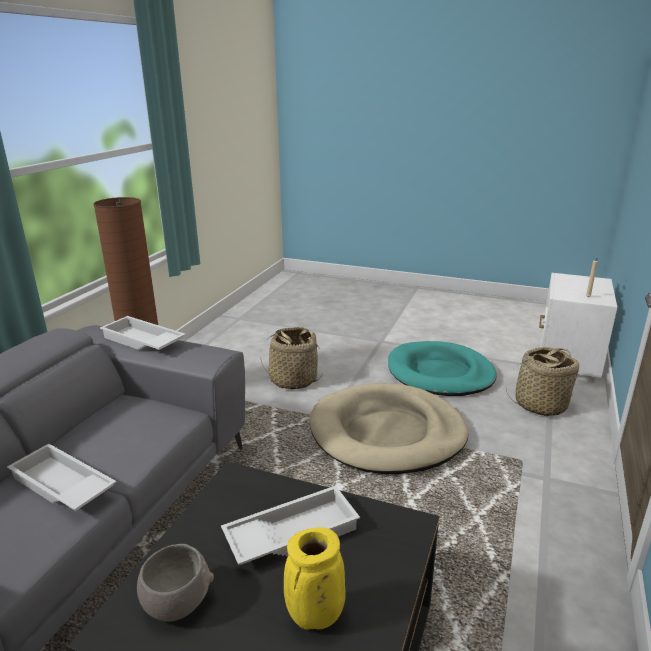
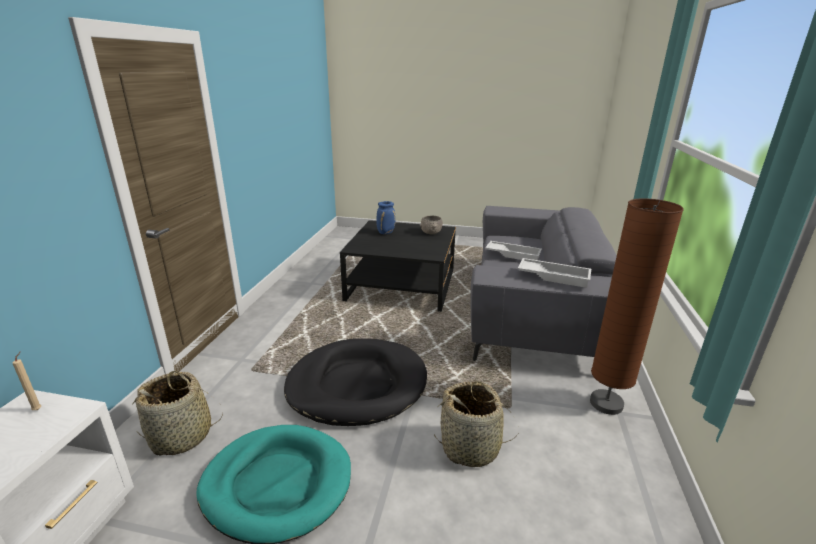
camera: 170 degrees right, 0 degrees up
(292, 532) = (400, 245): white tray -> none
(314, 618) = (386, 232): yellow vase -> blue vase
(387, 433) = (357, 385): beige dog bed -> black dog bed

